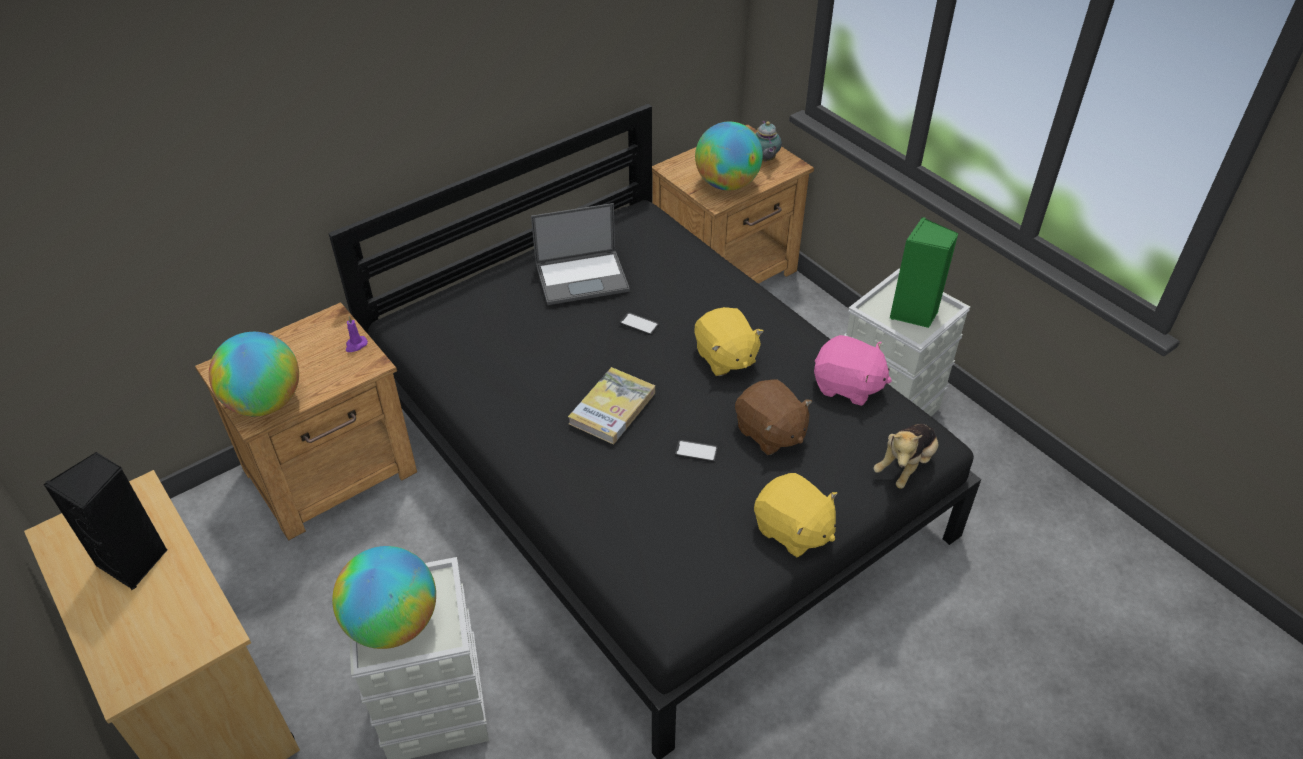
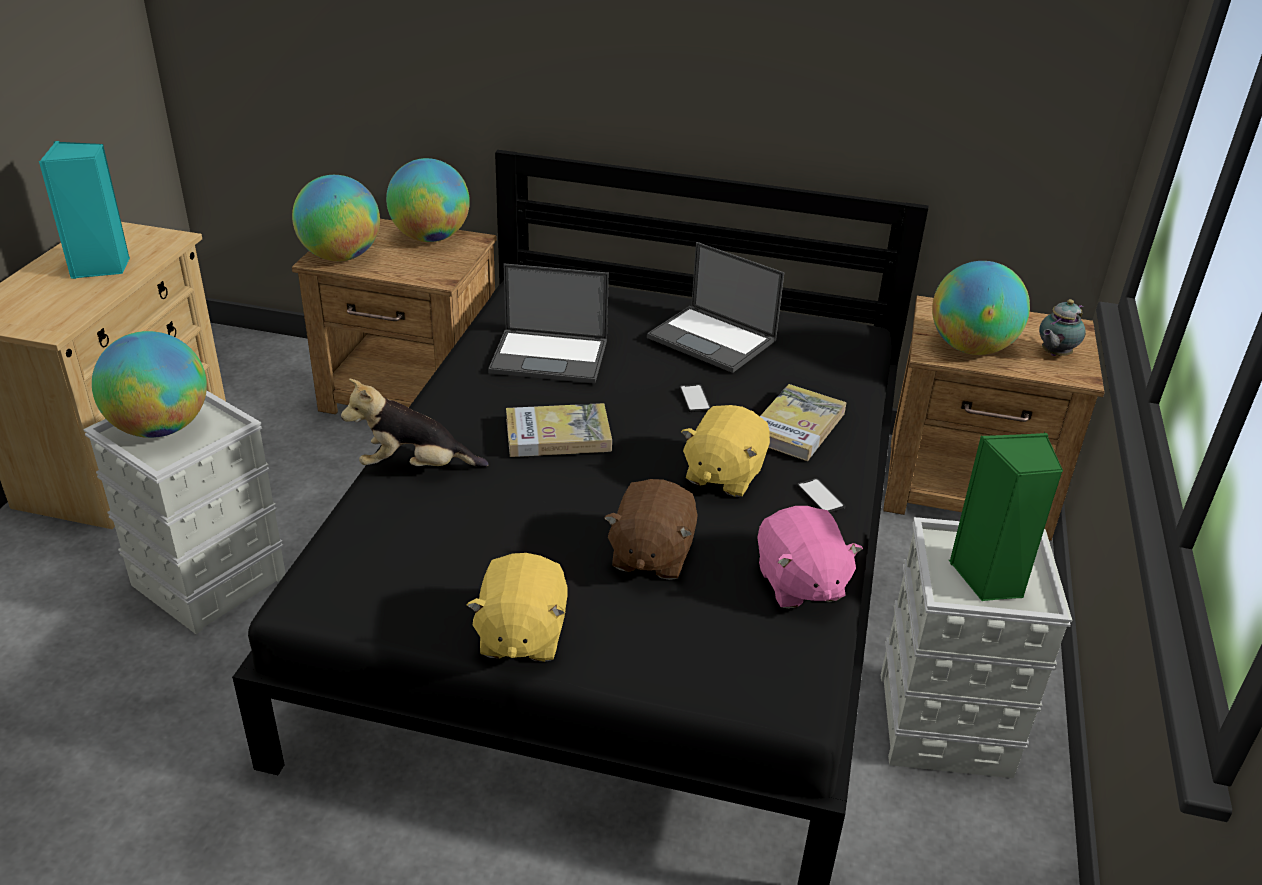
camera: 50 degrees right, 10 degrees down
(135, 561) = (101, 267): black speaker -> turquoise speaker
(300, 338) = (430, 237): none -> globe
(356, 345) = (453, 263): purple candle -> none
(515, 362) = (551, 356): none -> laptop
(696, 451) = (562, 514): phone -> phone (820, 496)
(710, 299) = (796, 426): none -> book
(905, 465) = (727, 689): plush toy -> plush toy (415, 467)

